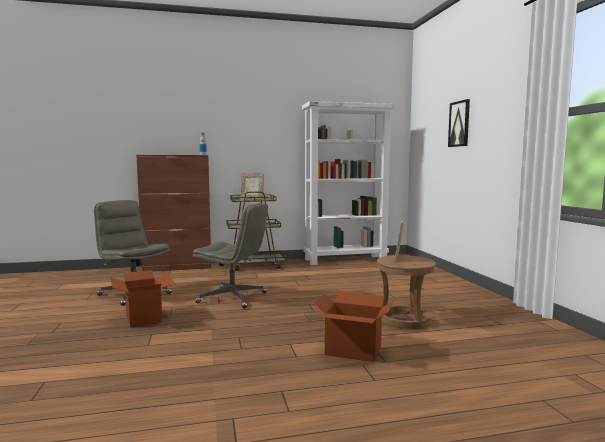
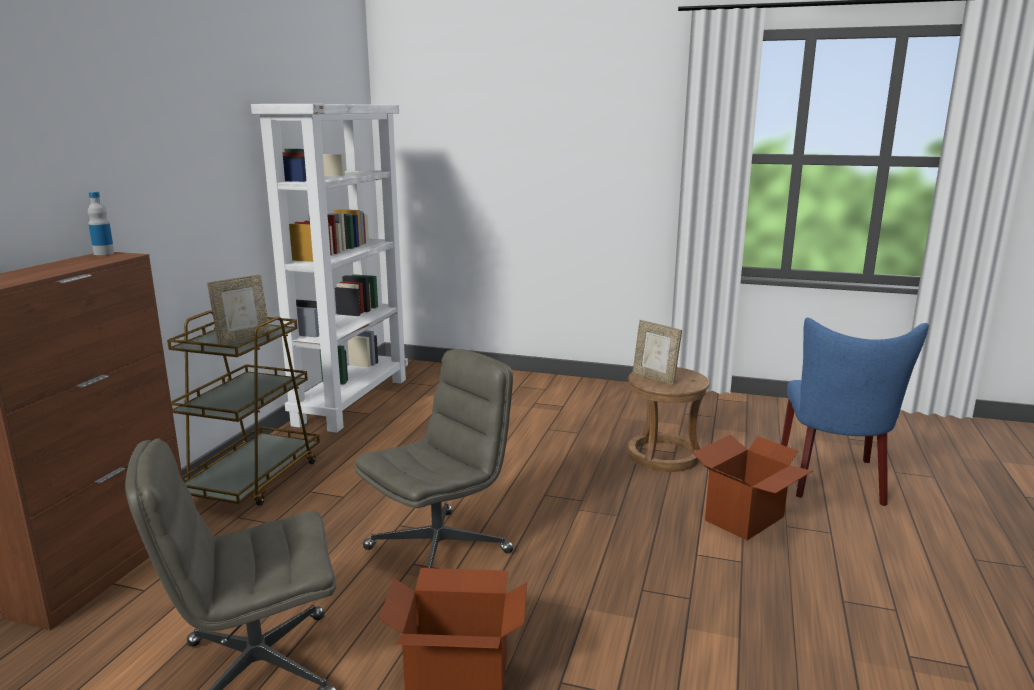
camera: 60 degrees left, 10 degrees up
(459, 124) = (523, 149): picture -> none
(467, 374) = (833, 481): none -> blue chair

